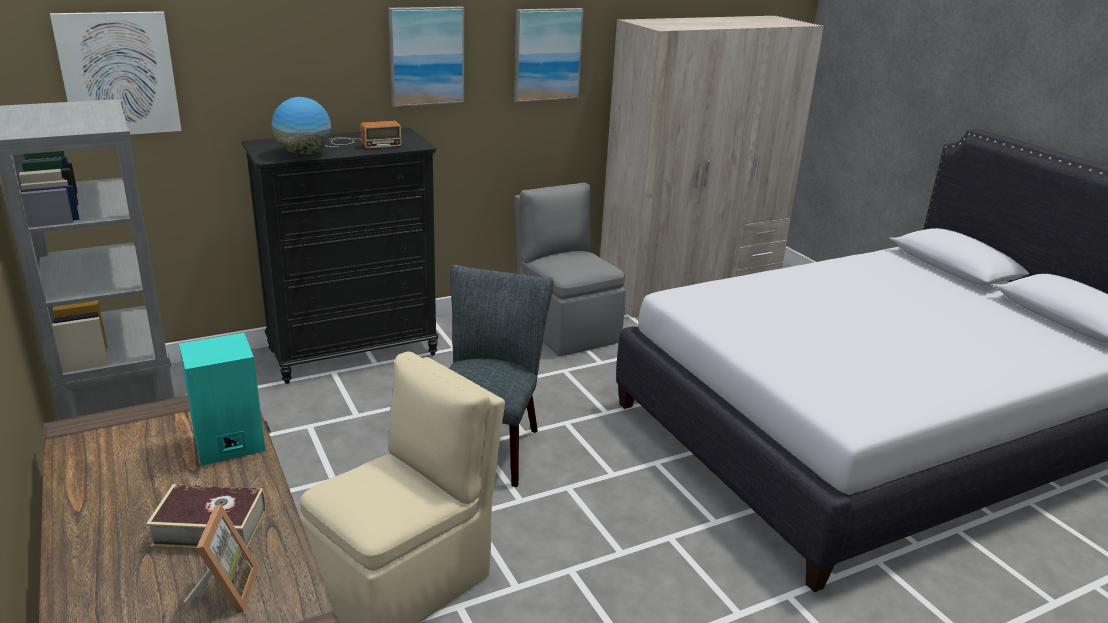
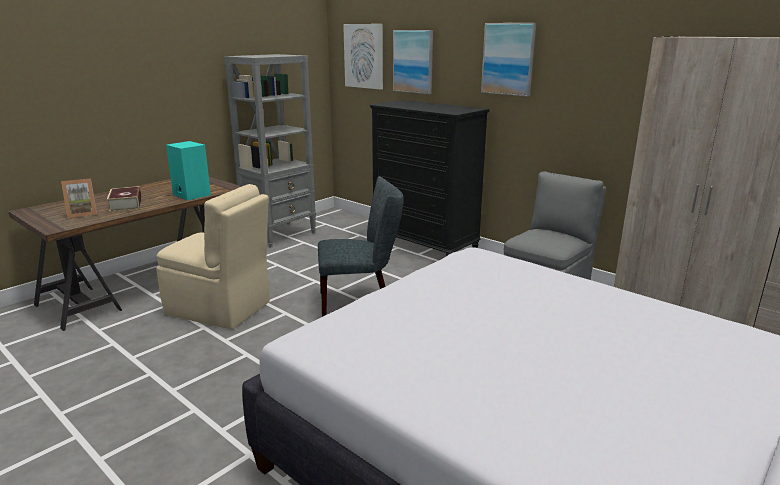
camera: 70 degrees right, 5 degrees down
(303, 154) = (397, 105): globe -> none
(359, 143) = (435, 107): radio -> none
(547, 54) = (603, 66): picture -> picture (413, 61)

